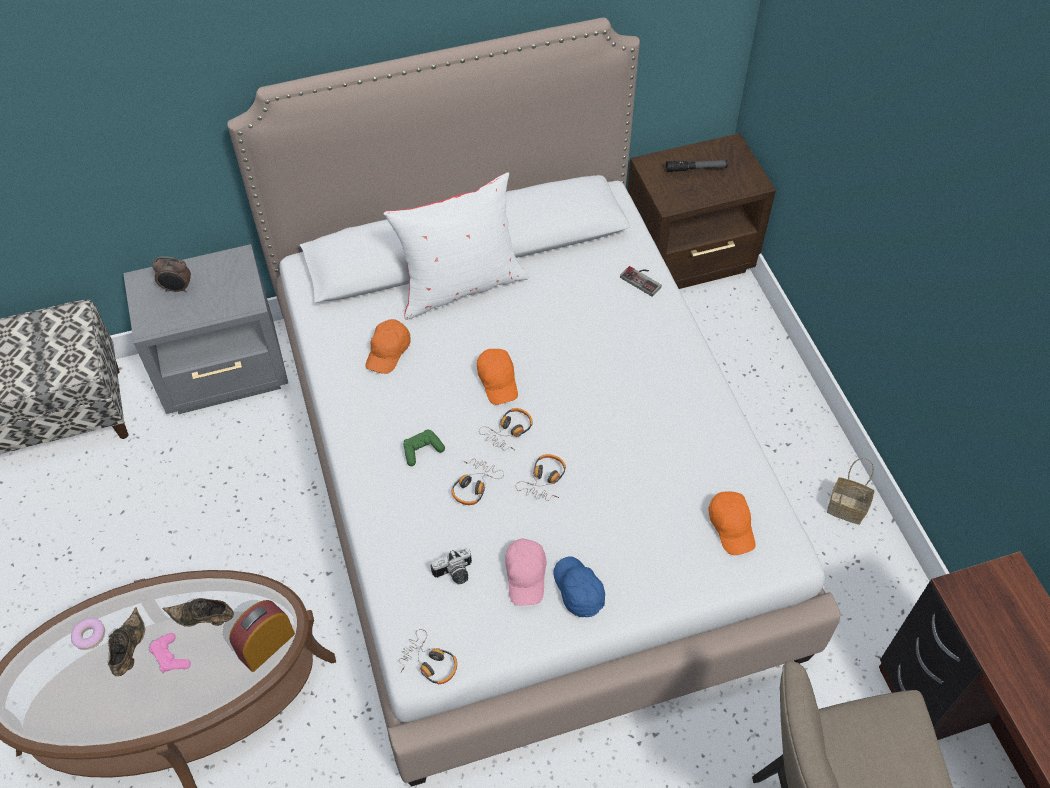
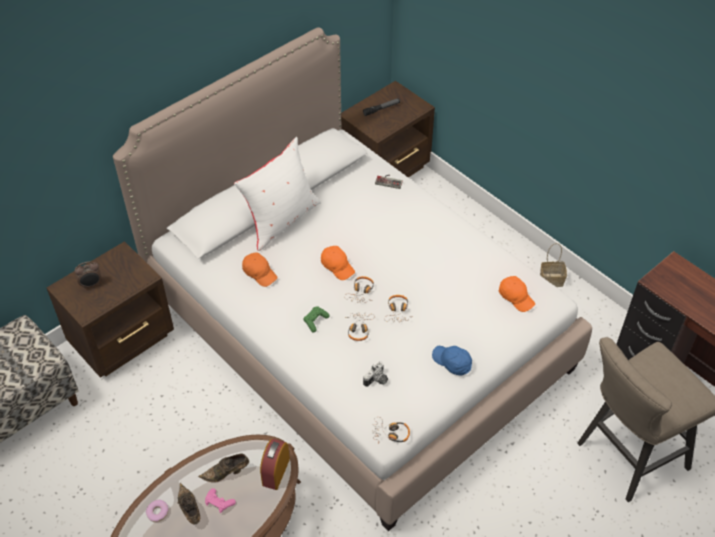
camera: 25 degrees left, 5 degrees down
(226, 374) = (124, 340): grey nightstand -> brown nightstand
(389, 352) = (259, 273): orange cap -> orange cap turned 45 degrees counterclockwise
(526, 575) = (418, 366): pink cap -> none

